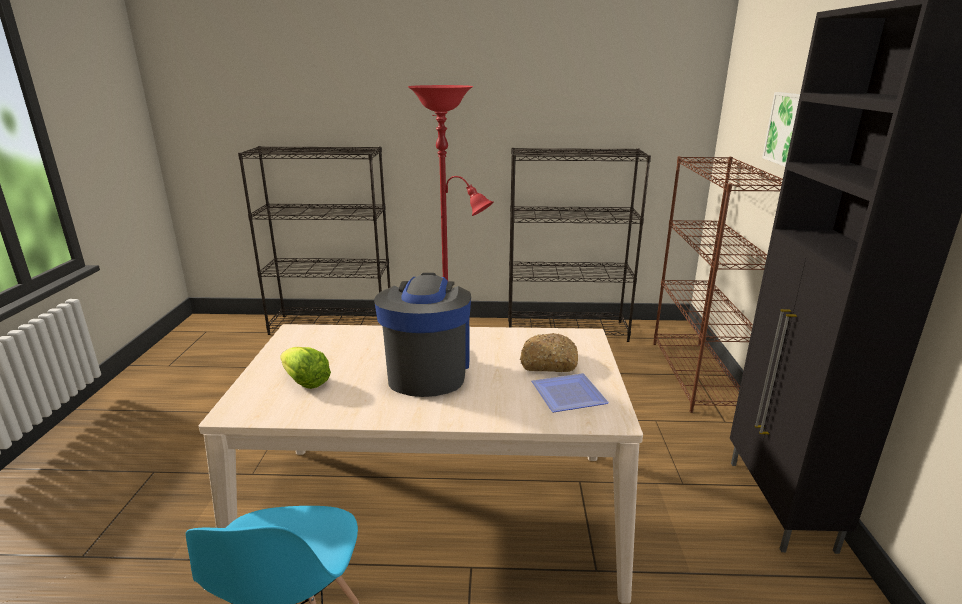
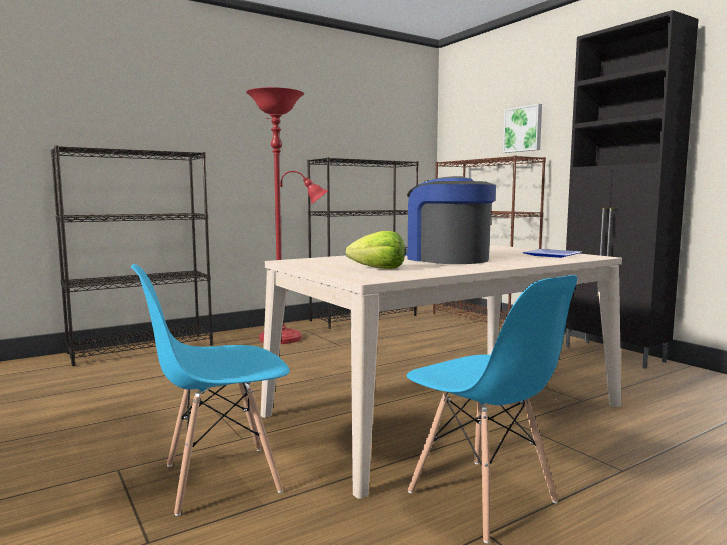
camera: 35 degrees left, 15 degrees down
(186, 514) = (220, 478): none -> blue chair
(548, 362) = (506, 252): bread -> none

